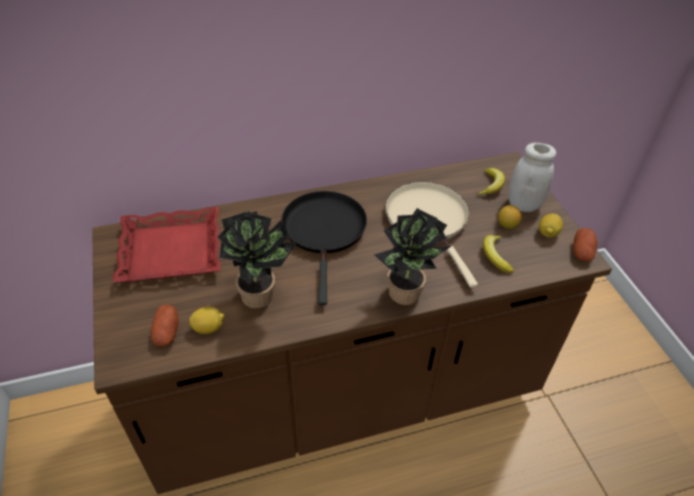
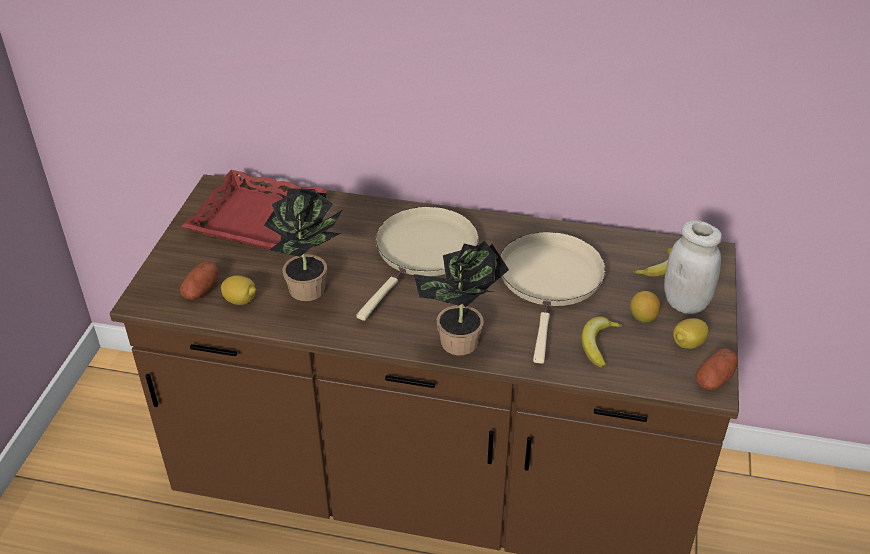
camera: 30 degrees right, 5 degrees down
(324, 231) = (423, 252): black frying pan -> beige frying pan

